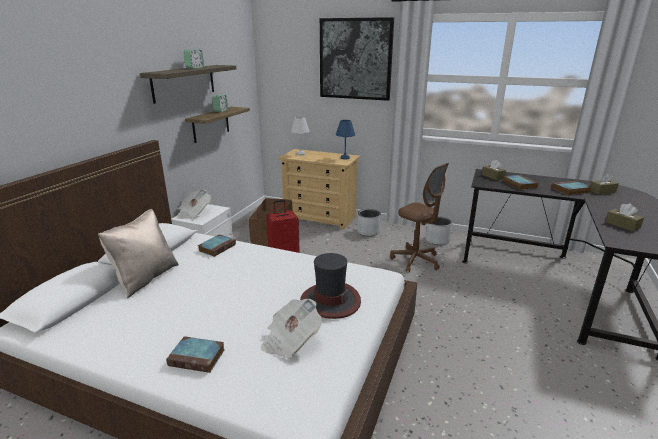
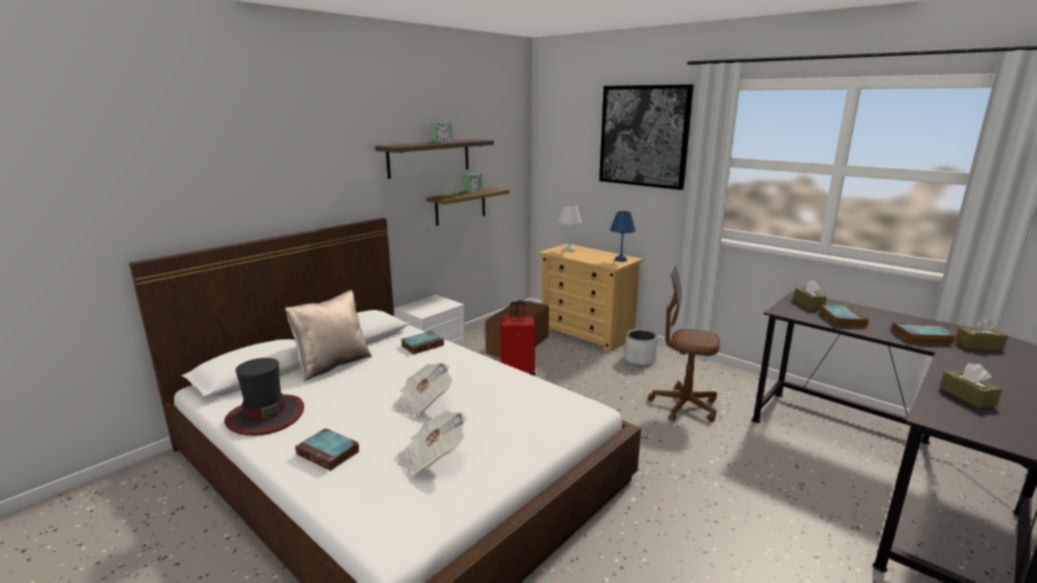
camera: 20 degrees right, 5 degrees down
(194, 213) = (421, 305): newspaper -> newspaper (422, 403)
(330, 301) = (505, 425): hat -> hat (265, 415)
(415, 260) = (684, 406): brown office chair -> brown office chair turned 135 degrees clockwise
(437, 240) = (731, 385): grey planter -> none

